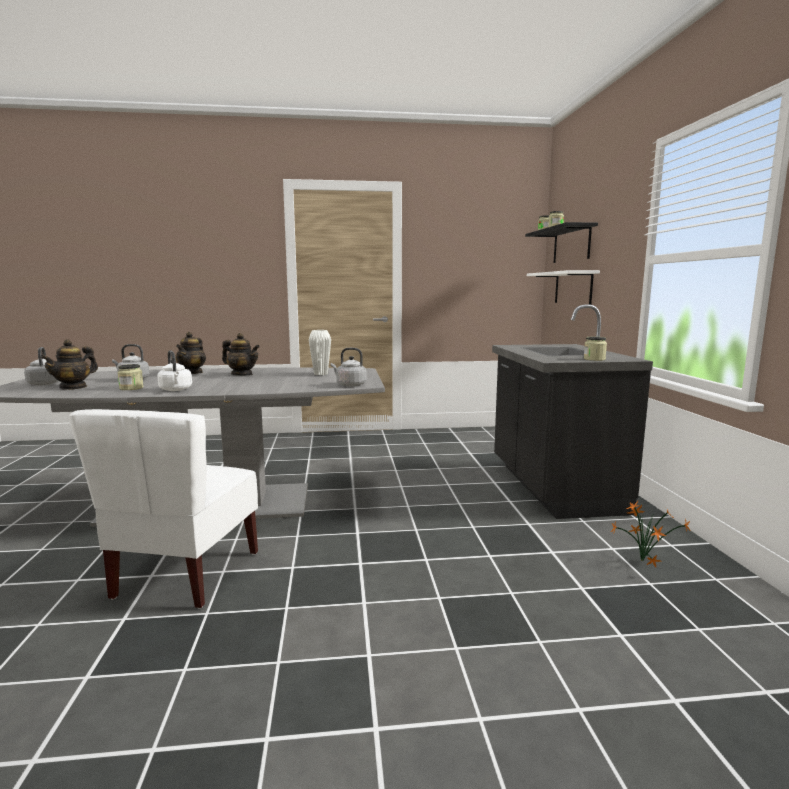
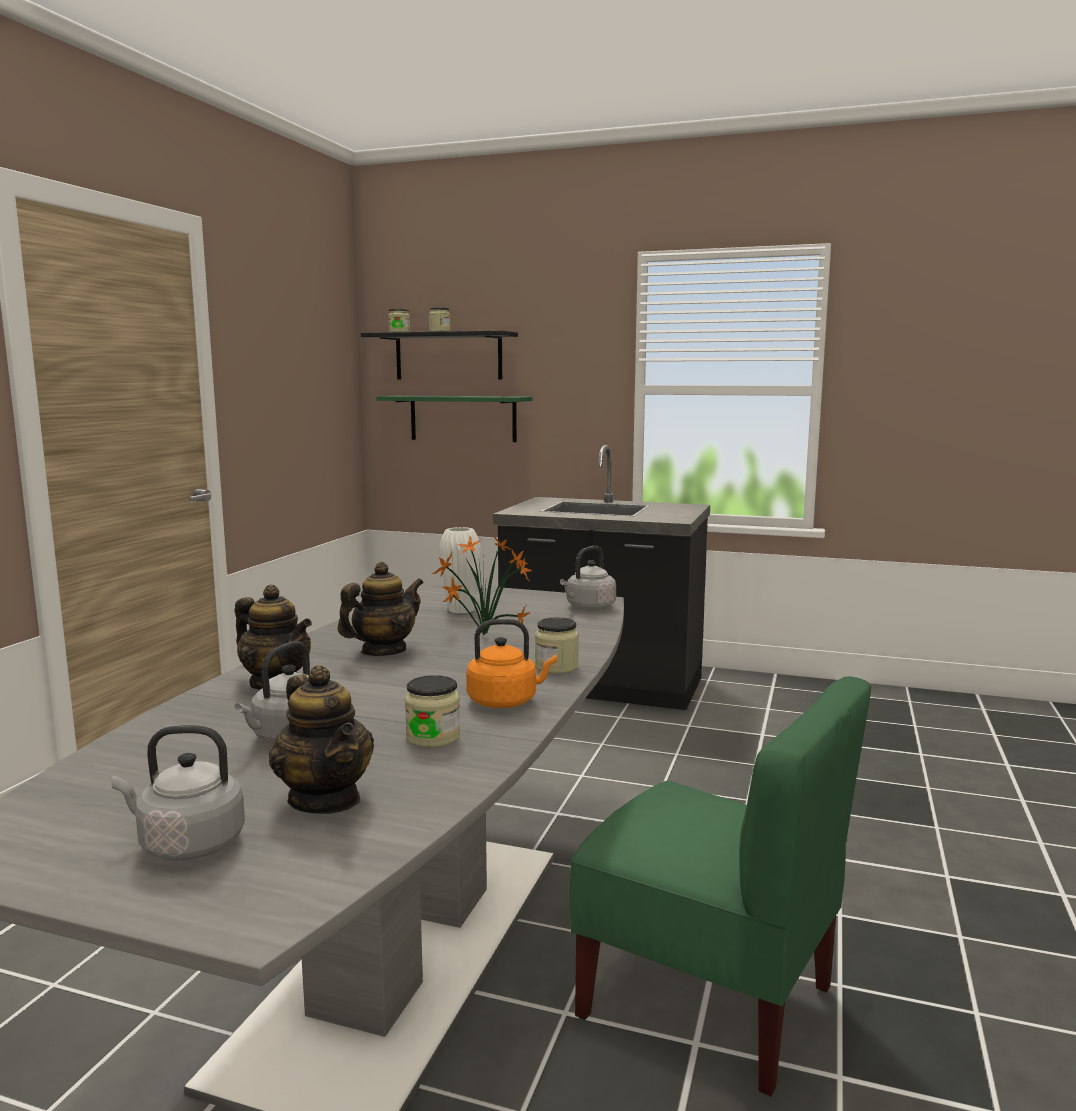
camera: 65 degrees left, 0 degrees up
(176, 390) = (506, 701): white kettle -> orange kettle
(185, 574) = (709, 1000): white chair -> green chair
(573, 288) = (463, 418): white shelf -> green shelf
(594, 359) = (681, 511): jar -> jar (556, 667)
(642, 560) = (797, 706): potted plant -> potted plant (482, 635)

